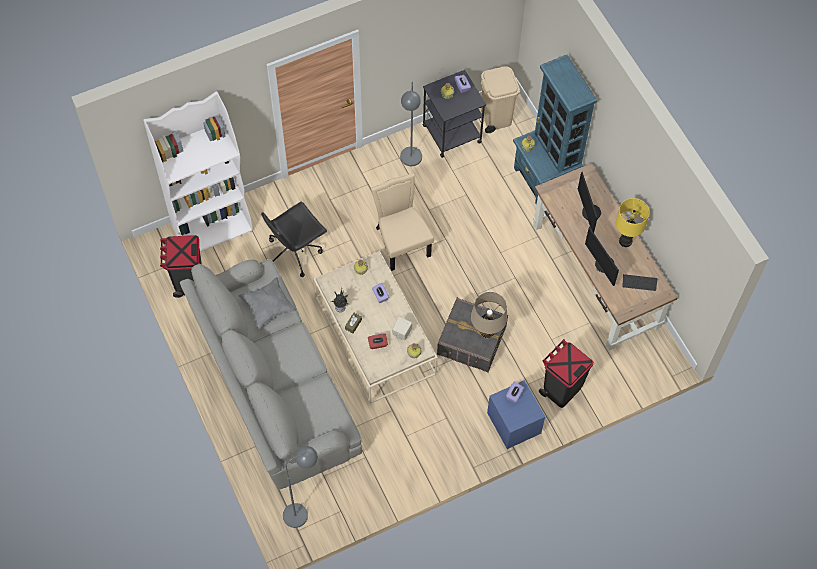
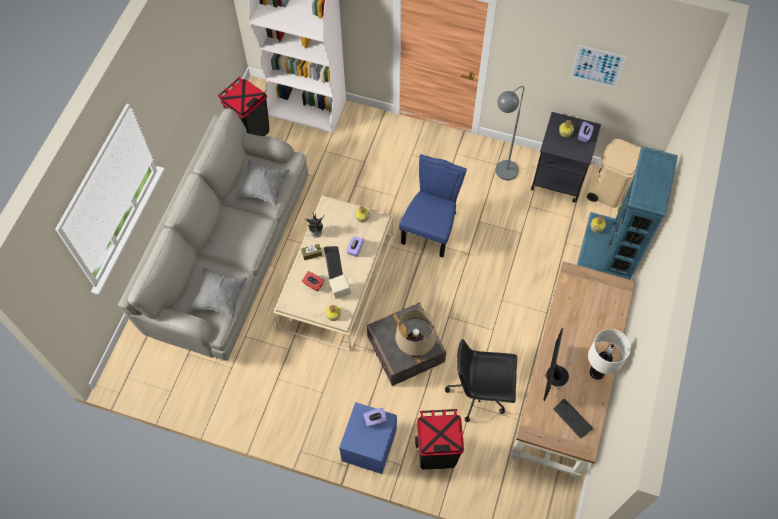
camera: 45 degrees right, 0 degrees up
(295, 252) = (346, 172): black office chair -> black office chair (480, 393)
(302, 512) = (144, 367): grey floor lamp -> none
(324, 408) = (220, 297): none -> grey pillow
(375, 317) = (333, 262): none -> keyboard
(401, 244) = (430, 230): beige chair -> blue chair
(449, 29) = (597, 66): none -> picture
(589, 213) = (588, 321): monitor -> none
(625, 241) = (597, 372): yellow table lamp -> white table lamp

